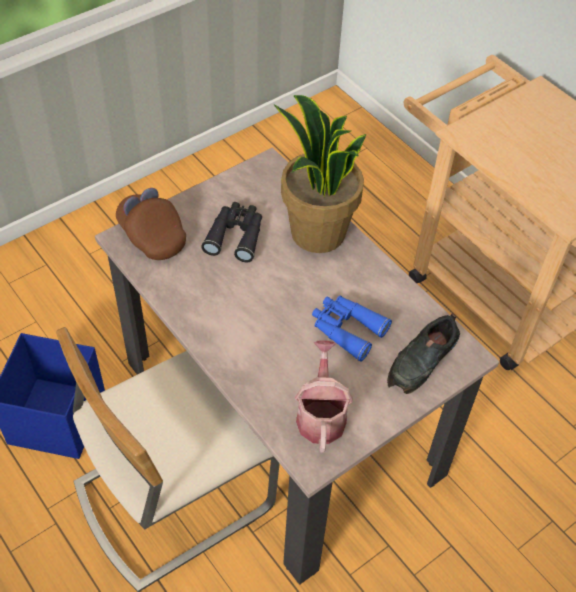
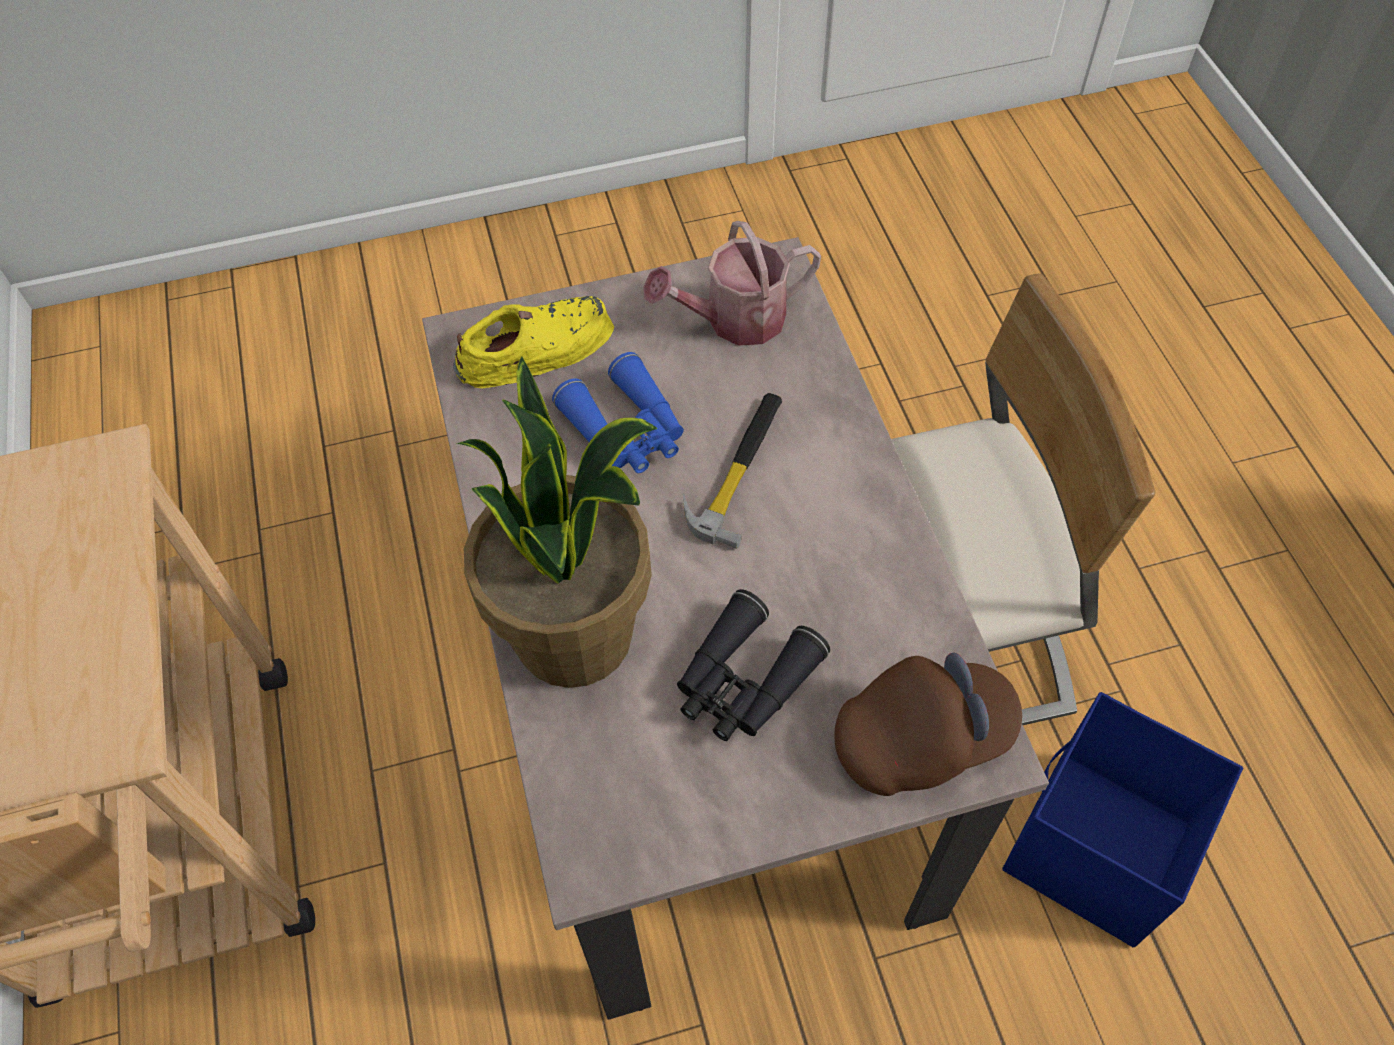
camera: 155 degrees left, 5 degrees up
(152, 235) = (922, 739): brown cap -> brown cap turned 90 degrees counterclockwise
(279, 326) = (738, 468): none -> hammer
(321, 414) = (734, 320): watering can -> watering can turned 45 degrees clockwise
(422, 360) = (536, 349): black shoe -> yellow shoe

